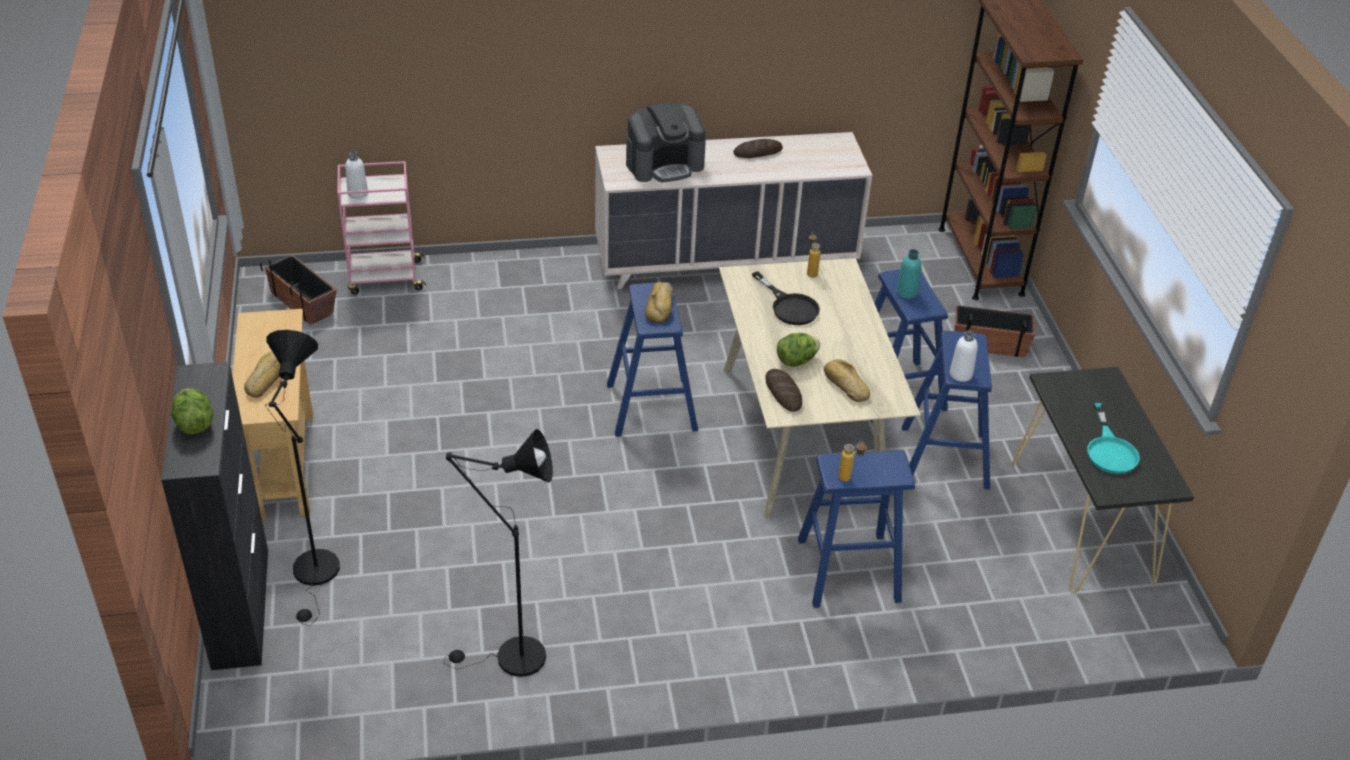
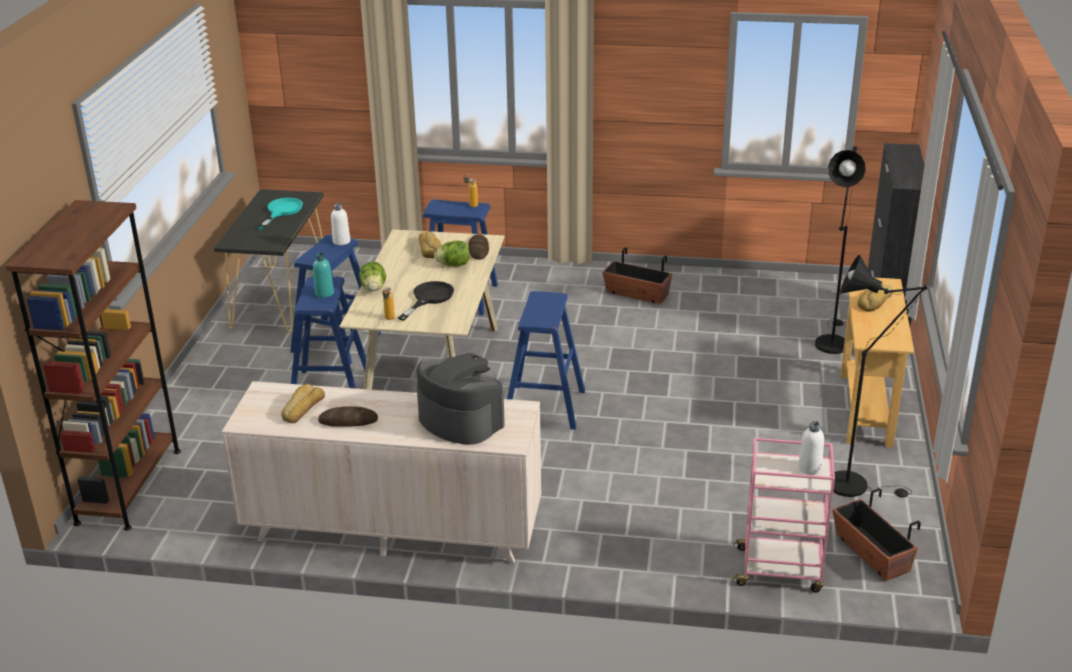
camera: 160 degrees left, 10 degrees down
(194, 424) = (907, 162): lettuce -> lettuce (373, 288)
(511, 658) = (701, 288): black floor lamp -> black floor lamp (855, 485)
(660, 306) = (538, 308): bread -> bread (302, 408)
(664, 164) = (460, 420): coffee machine -> coffee machine turned 45 degrees clockwise
(789, 306) = (429, 298): black frying pan -> black frying pan turned 45 degrees clockwise
(989, 344) = (211, 411): planter -> planter (637, 294)

